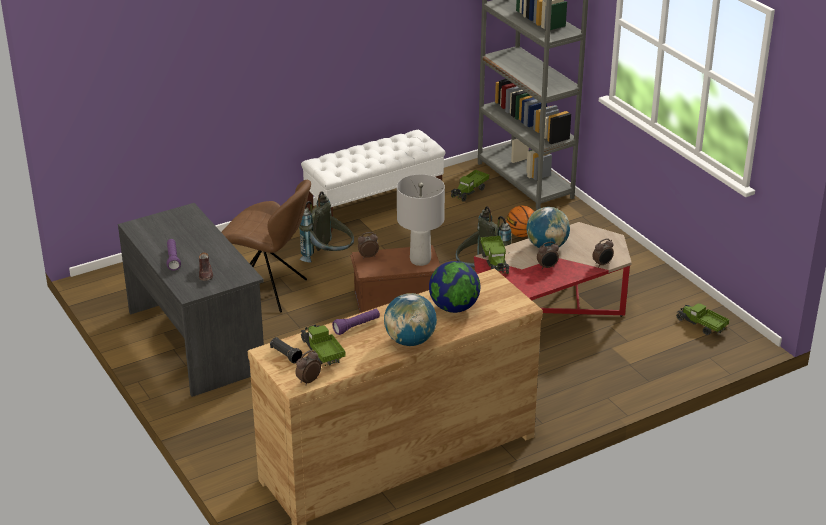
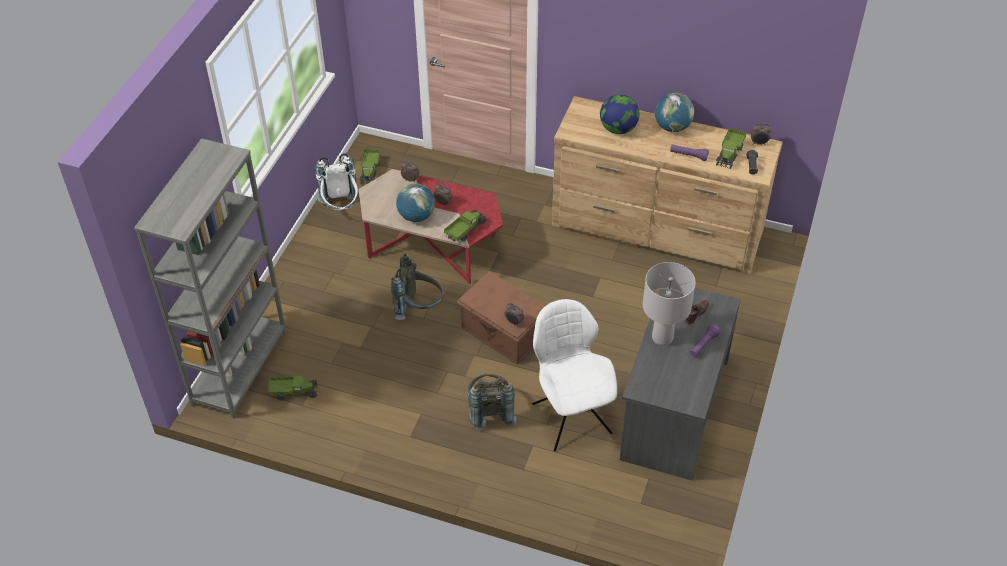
camera: 130 degrees left, 15 degrees up
(269, 290) = (570, 416): brown chair -> white chair
(374, 205) = (377, 441): white bench -> none
(420, 260) = (488, 289): grey table lamp -> grey table lamp (662, 338)
(521, 234) = (336, 319): basketball -> none
(662, 289) = (341, 208): none -> white backpack

